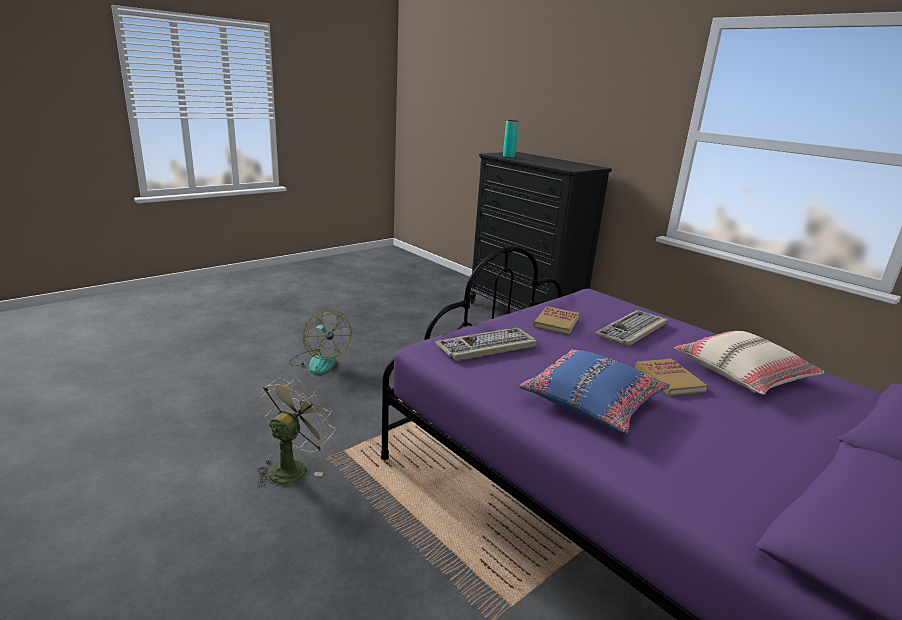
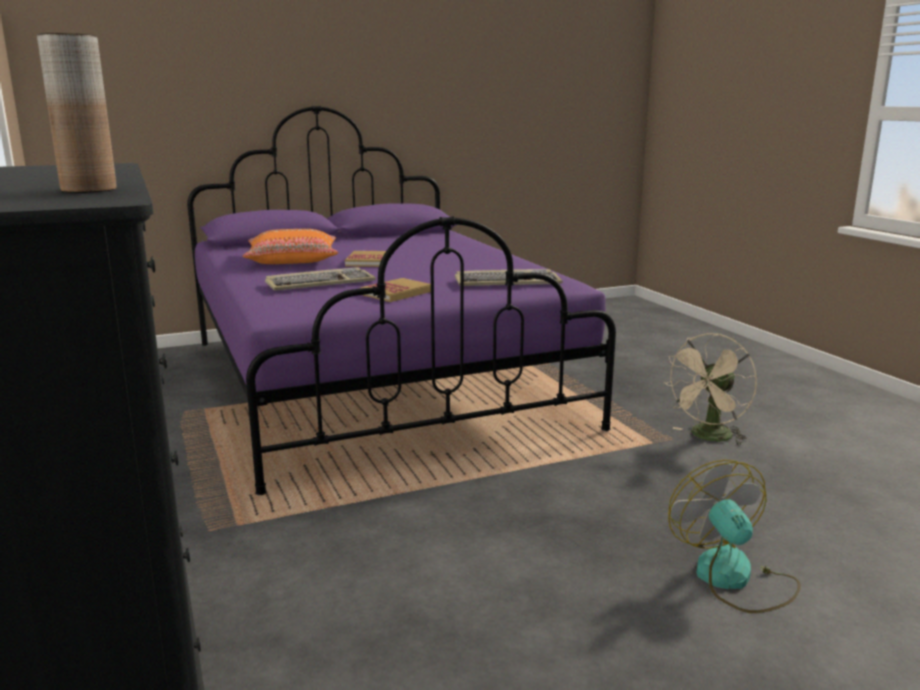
camera: 160 degrees left, 5 degrees down
(508, 157) = (89, 190): turquoise vase -> brown vase
(592, 401) = (455, 258): blue pillow -> none
(742, 373) = (292, 260): beige pillow -> orange pillow

